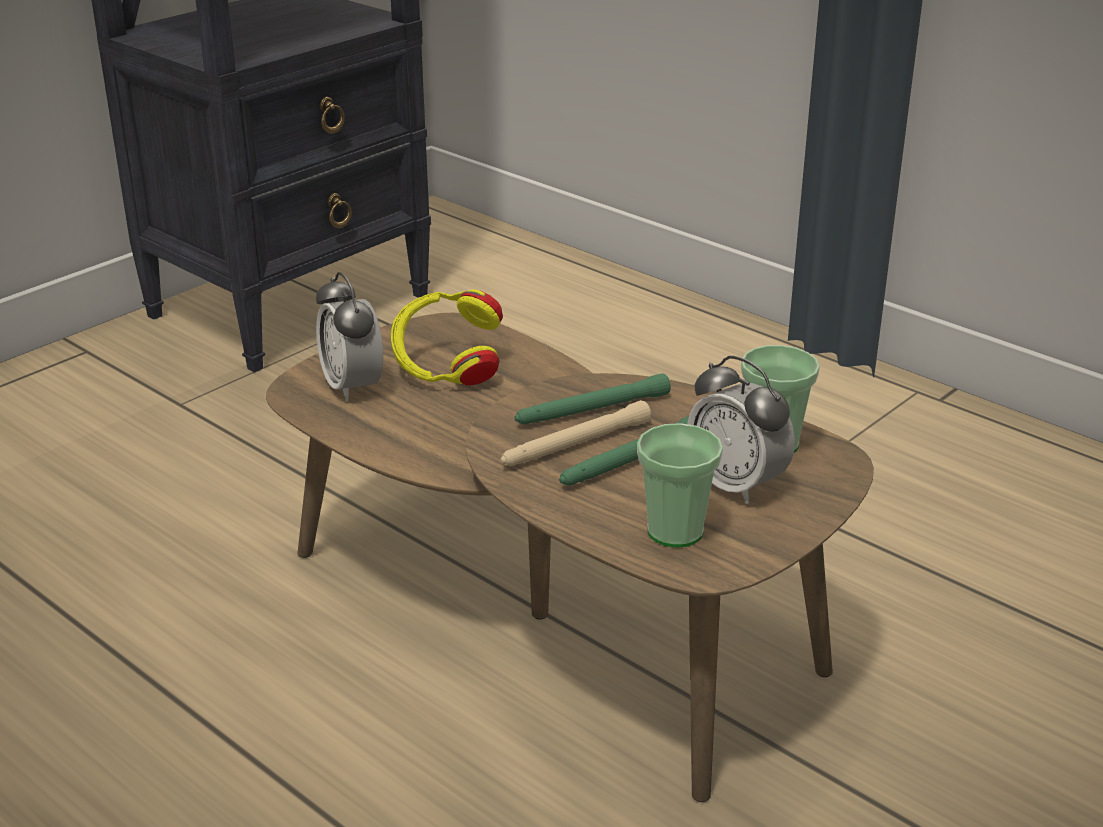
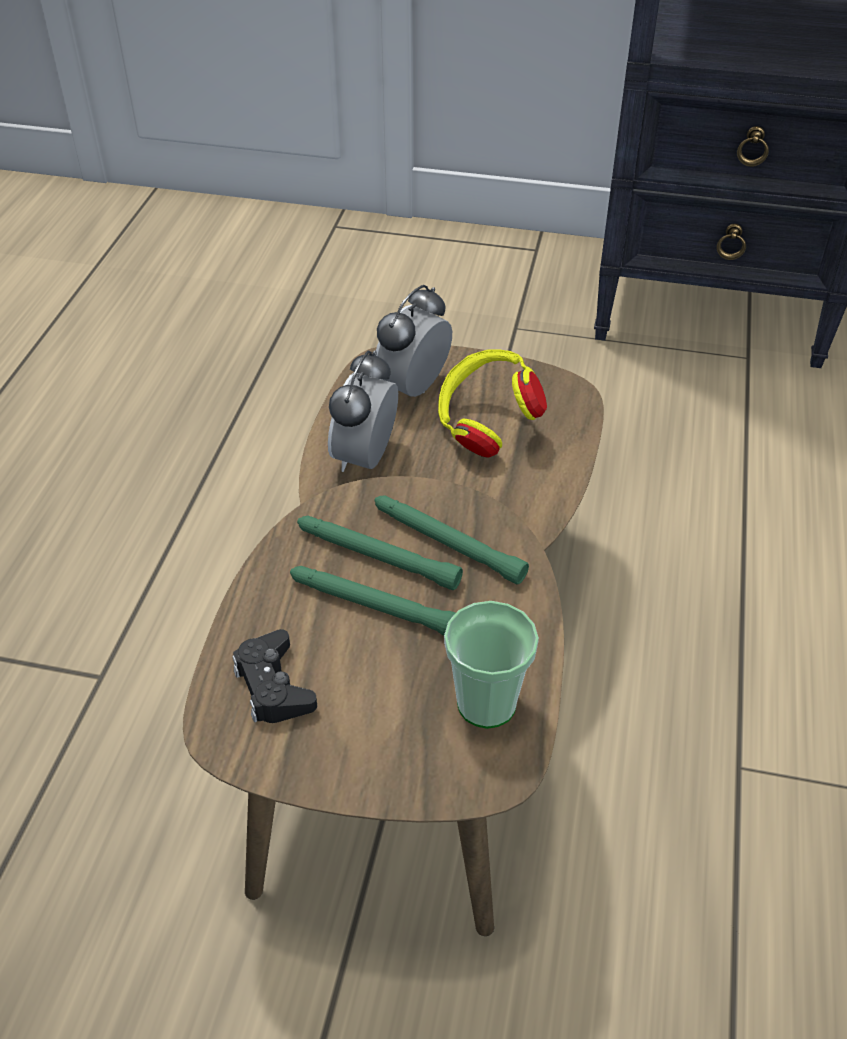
camera: 60 degrees right, 15 degrees up
(575, 444) = (376, 557): beige flashlight -> green flashlight
(675, 531) = (273, 686): cup -> black game controller
(736, 485) = (385, 702): alarm clock -> alarm clock (365, 458)

